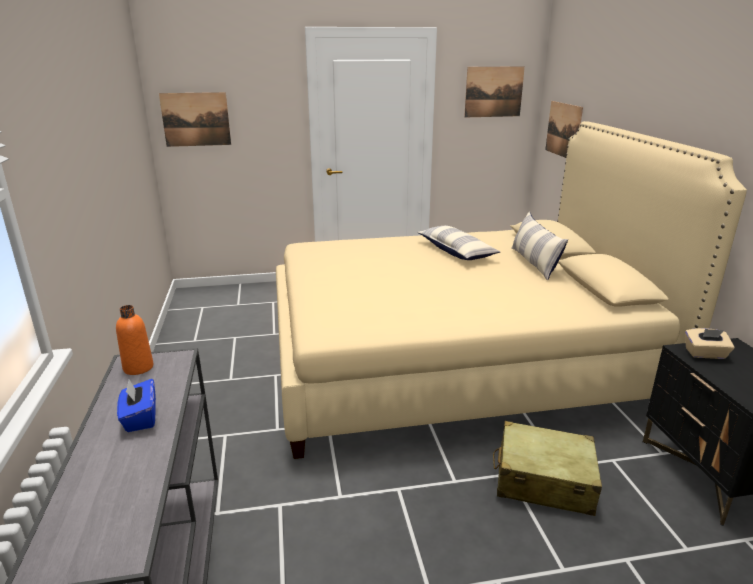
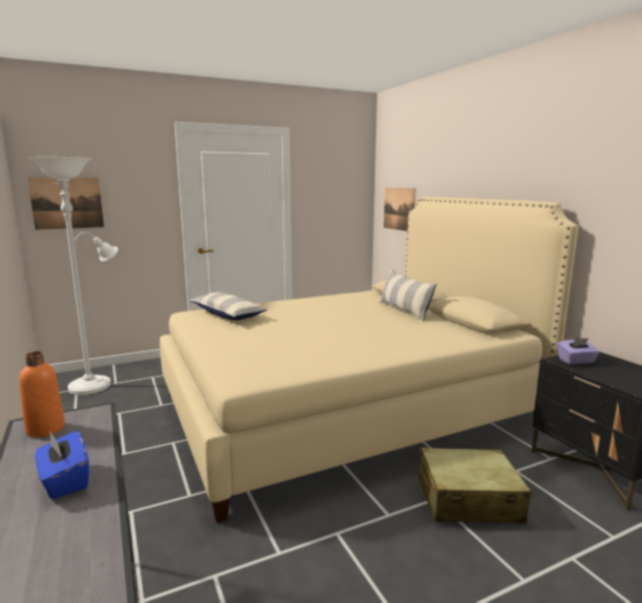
camera: 15 degrees left, 10 degrees down
(219, 304) = (94, 384): none -> white floor lamp
(456, 251) = (334, 307): pillow -> pillow (228, 314)
(494, 92) = (338, 182): picture -> none
(705, 354) = (576, 361): beige tissue box -> purple tissue box

